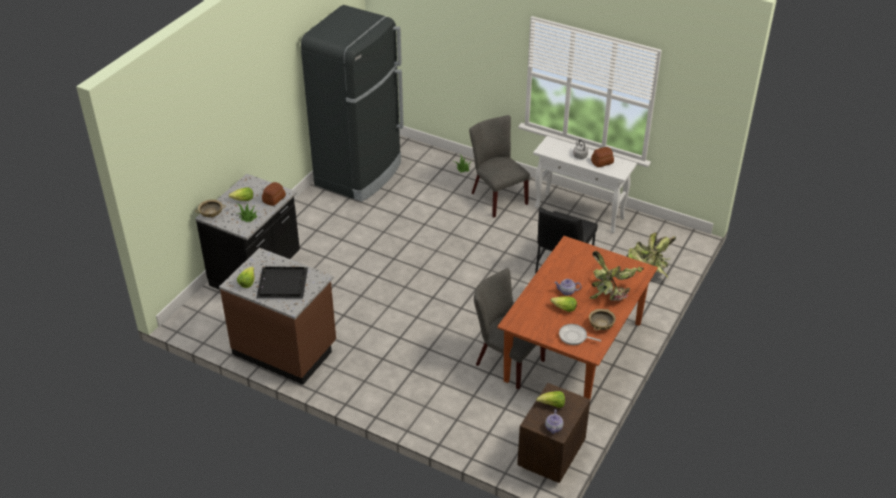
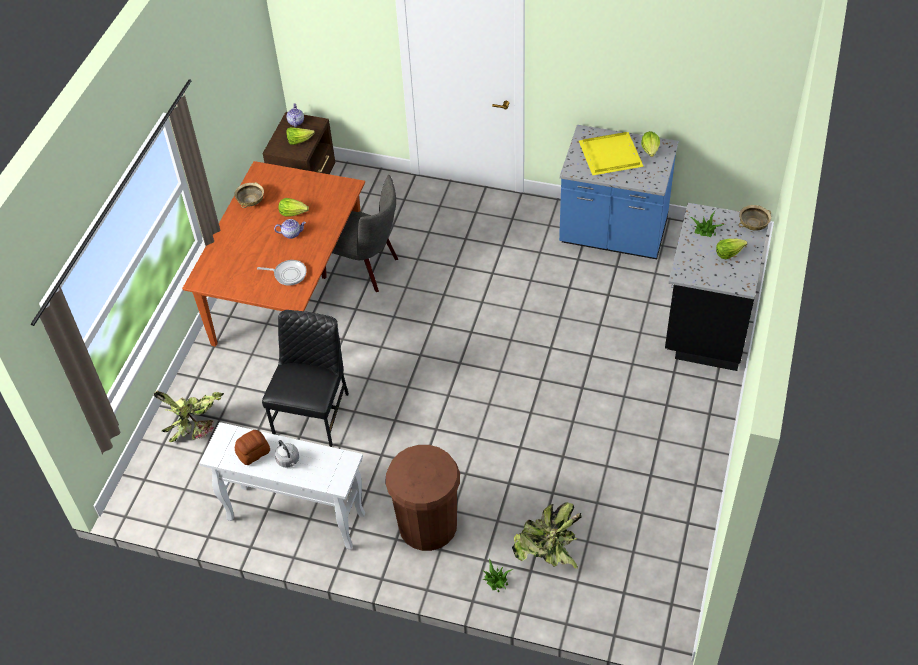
camera: 170 degrees right, 10 degrees up
(273, 199) = (690, 261): bread -> none
(281, 283) = (611, 155): black tray -> yellow tray
(285, 349) = (613, 235): brown counter -> blue counter
(359, 174) = (657, 529): black fridge -> none
(496, 196) = (428, 525): grey chair -> brown trash can
(574, 337) = (279, 183): frying pan -> frying pan (288, 274)
(612, 293) = (239, 241): potted plant -> potted plant (548, 553)

